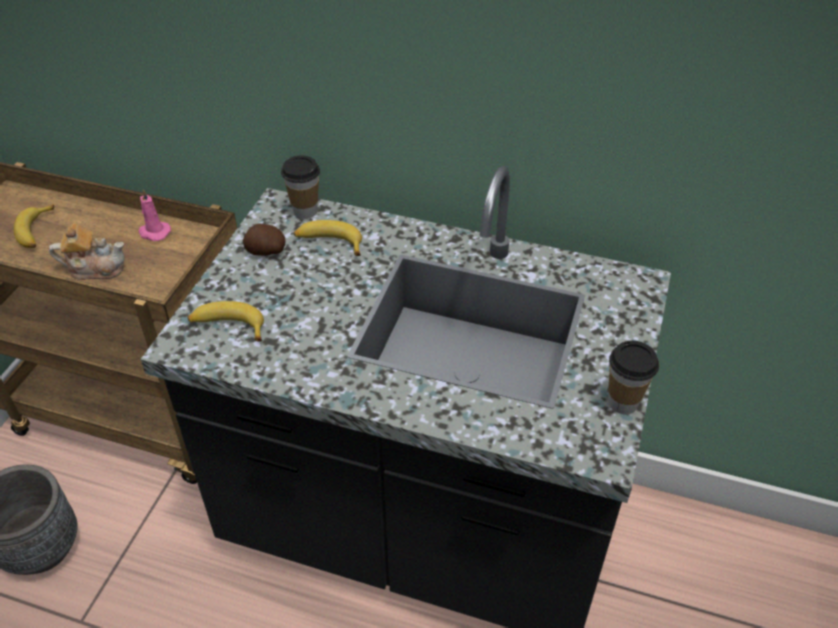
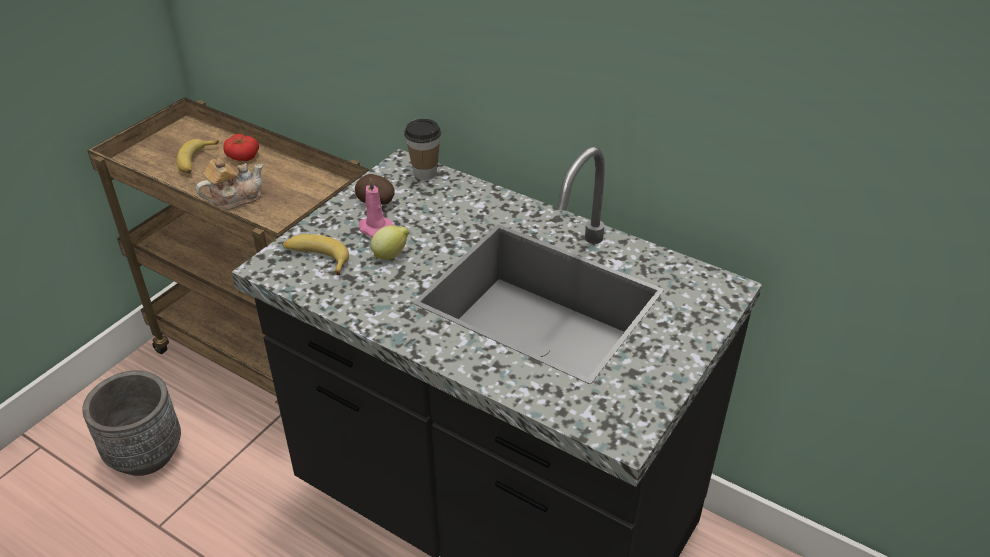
camera: 15 degrees right, 5 degrees down
(86, 218) = (242, 156): none -> tomato
(95, 268) = (234, 198): teapot -> teapot turned 45 degrees counterclockwise
(154, 232) = (296, 177): pink candle -> pink candle (374, 228)
(305, 309) = (391, 255): none -> lemon
(329, 243) = (436, 204): banana -> none
(623, 402) = (662, 392): cup -> none

